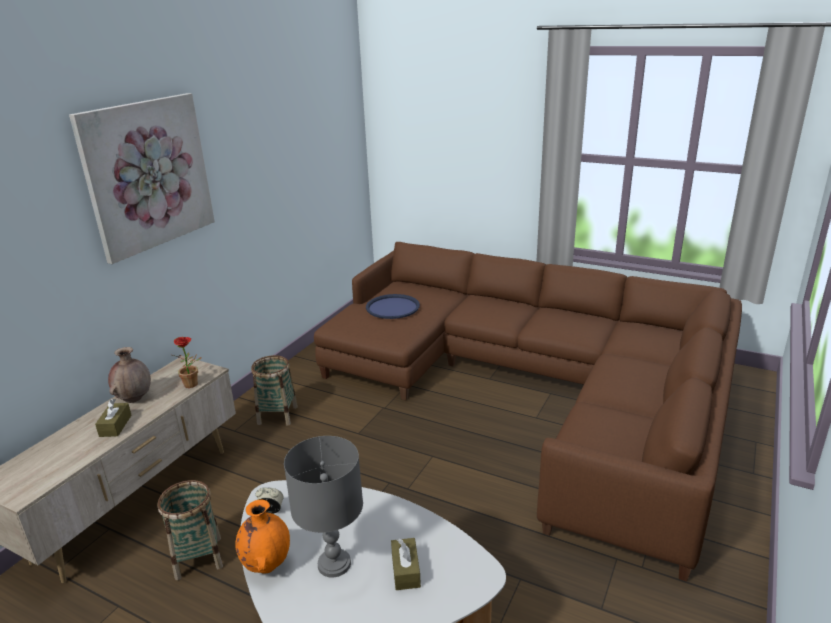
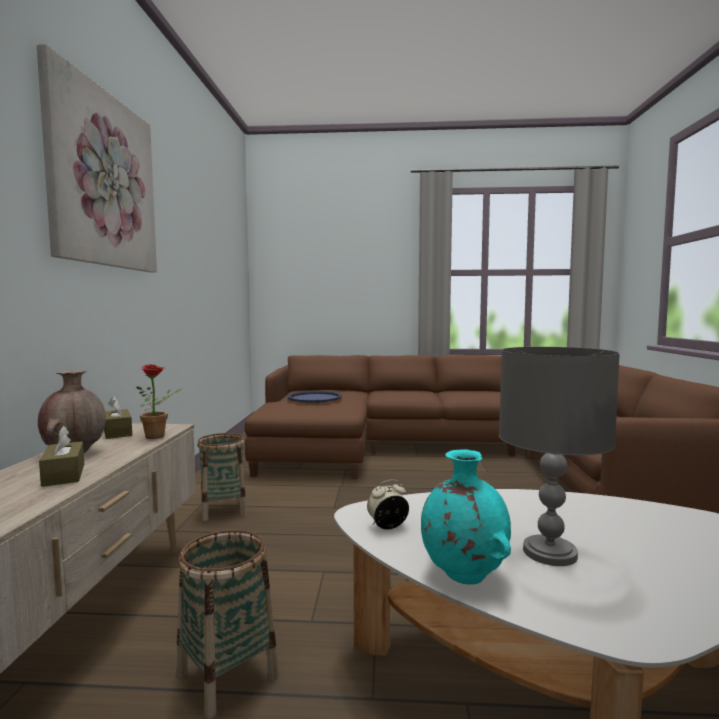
camera: 25 degrees left, 20 degrees down
(267, 564) = (463, 575): orange vase -> turquoise vase
(405, 570) = (638, 538): brown tissue box -> brown tissue box (117, 432)

